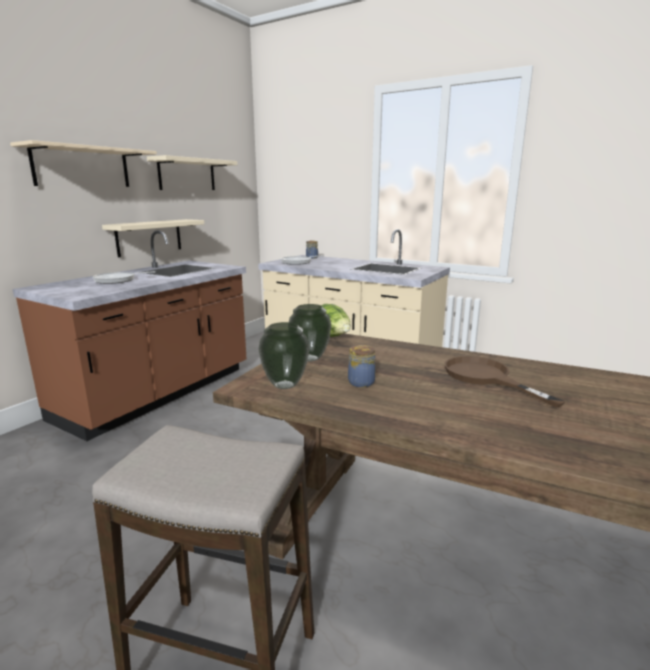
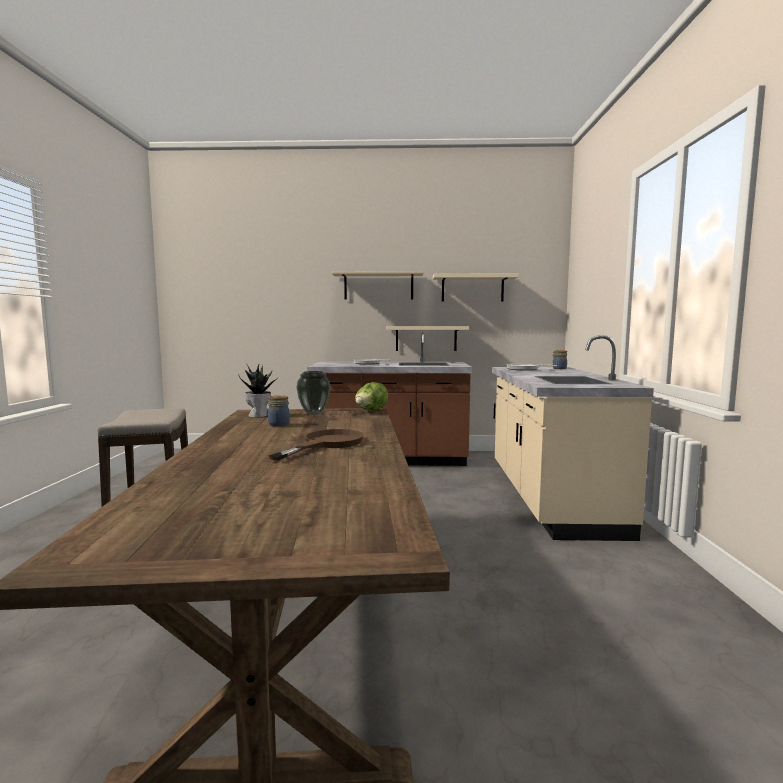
camera: 60 degrees right, 10 degrees down
(285, 385) = (259, 415): vase -> potted plant

